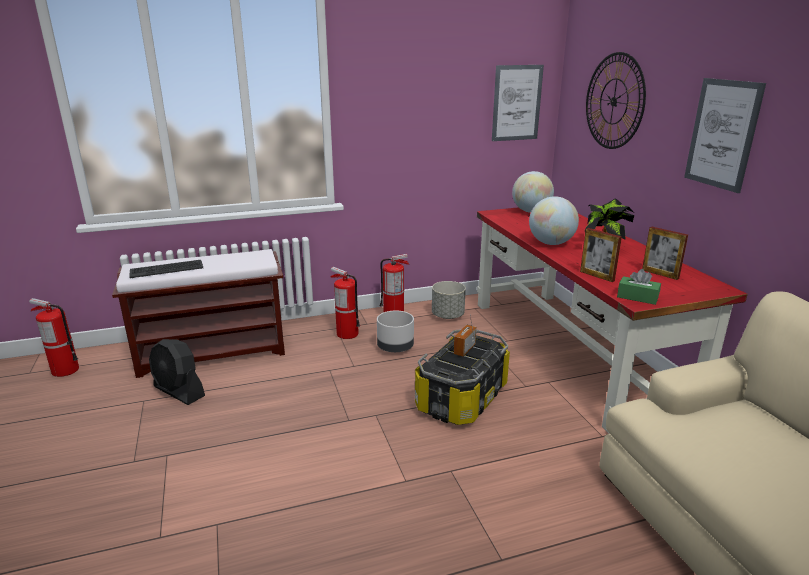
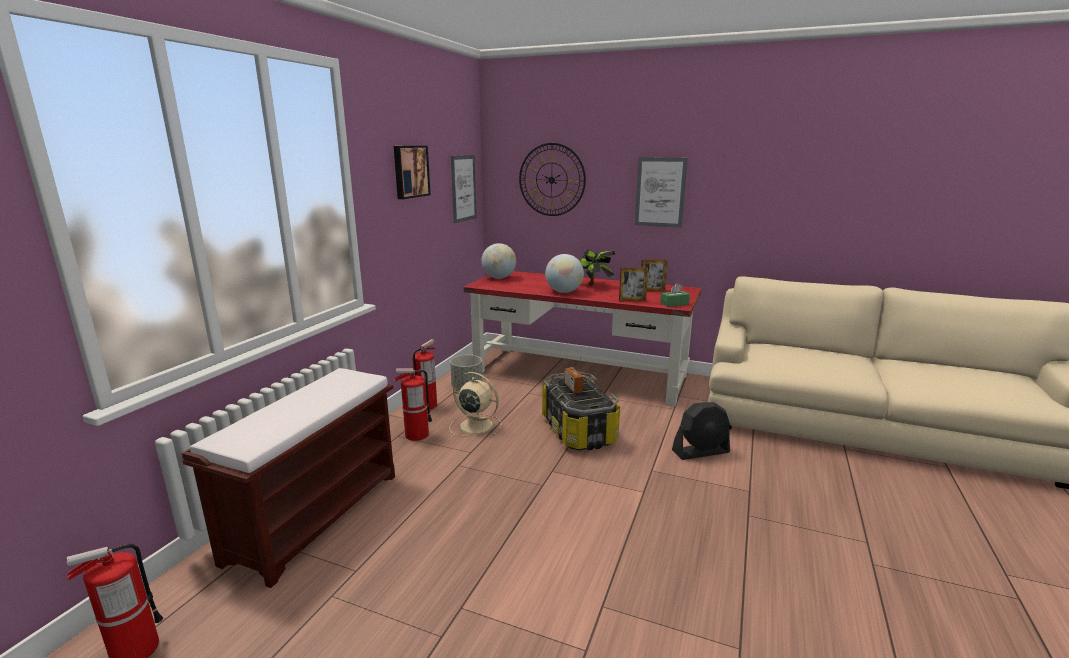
camera: 50 degrees left, 5 degrees down
(166, 269) = (274, 424): keyboard -> none
(179, 391) = (355, 563): black fan -> black fan (701, 451)
(395, 348) = (475, 425): grey planter -> beige fan
(420, 81) = (410, 171): none -> picture

